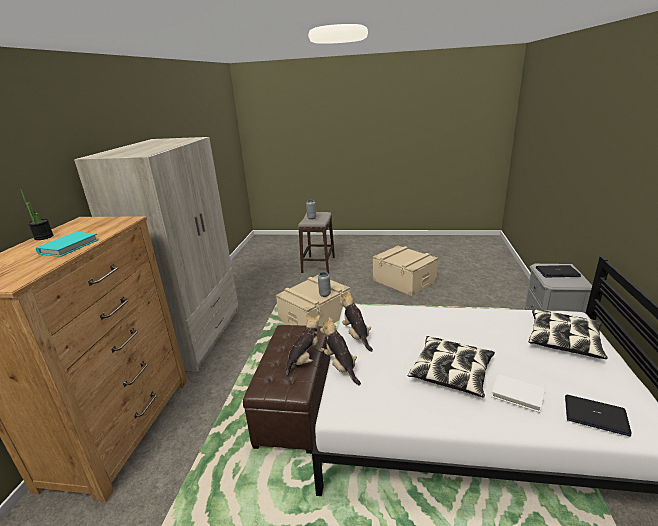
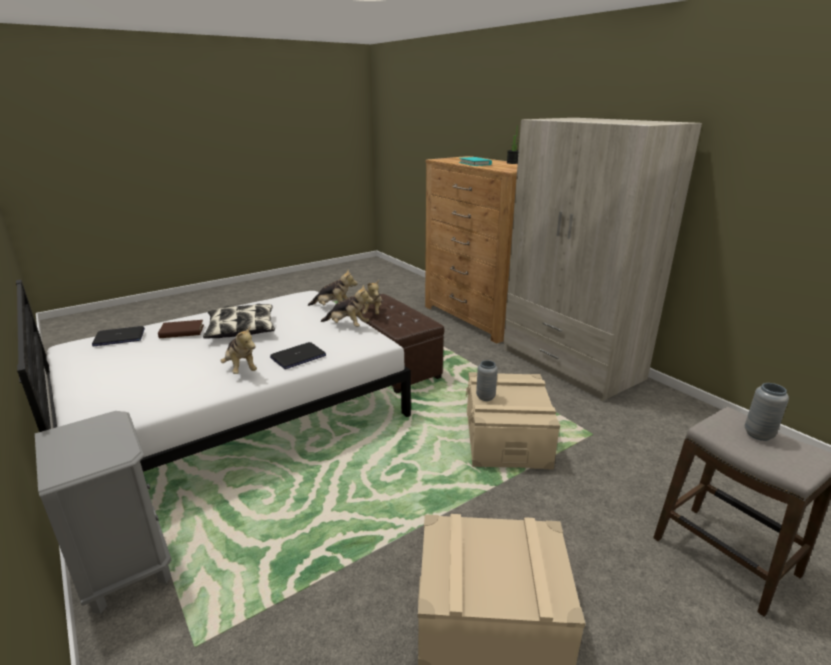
camera: 135 degrees right, 0 degrees up
(467, 324) = (241, 369): none -> plush toy
(517, 395) = (182, 331): white book -> brown book
(557, 272) = (89, 448): laptop -> laptop (298, 357)
(564, 340) = (120, 389): pillow -> none

